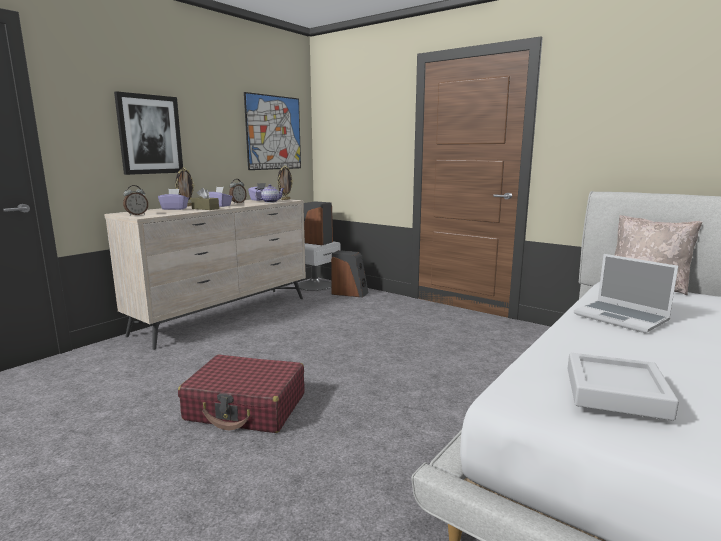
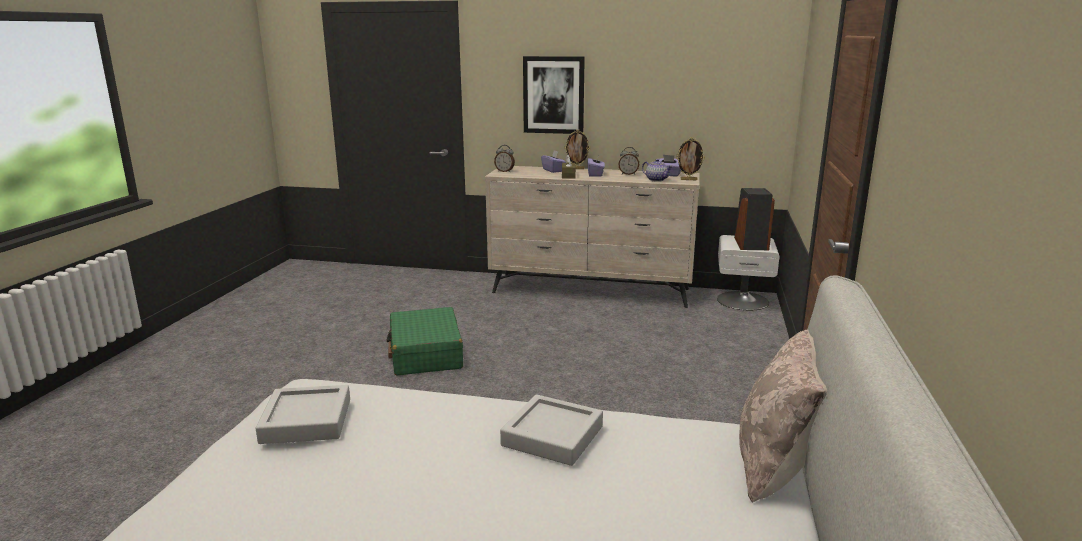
camera: 65 degrees right, 5 degrees up
(246, 407) = (426, 354): red suitcase -> green suitcase
(274, 133) = (722, 91): picture -> none
(350, 293) = (746, 325): speaker -> none
(622, 318) = (552, 436): laptop -> grey tray

